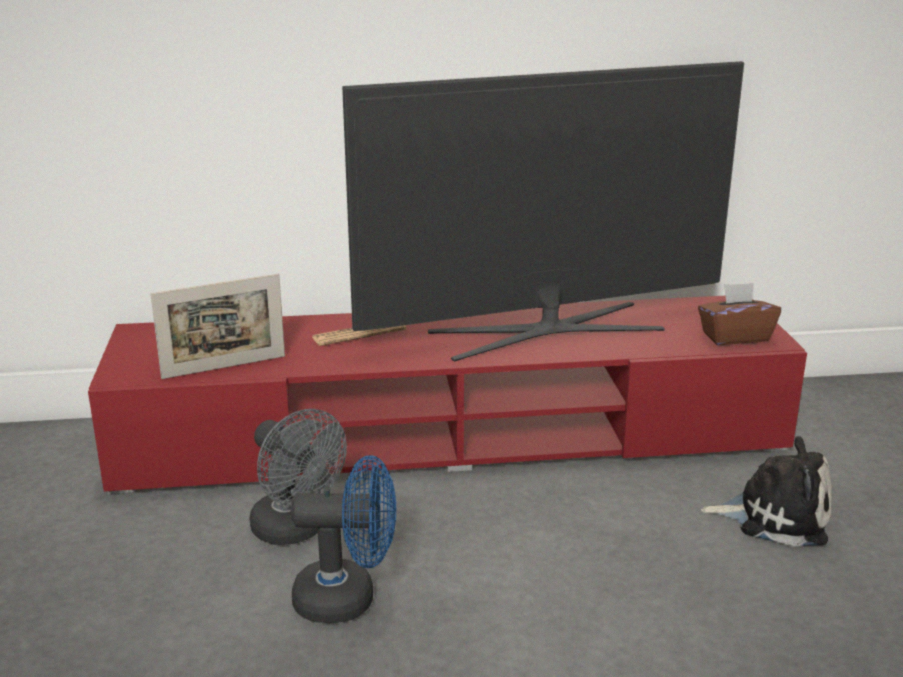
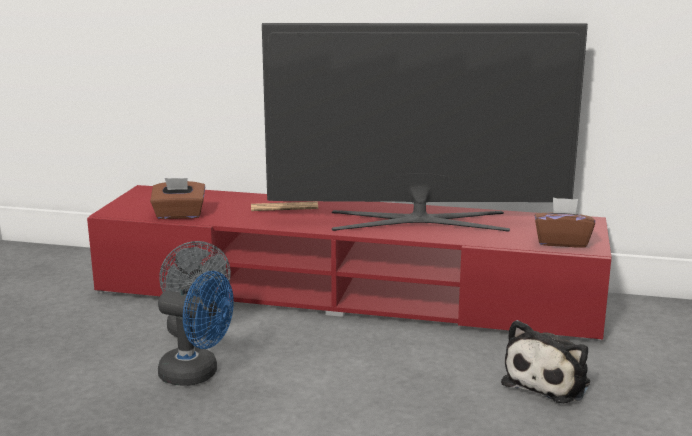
camera: 20 degrees right, 5 degrees down
(224, 367) = (179, 215): picture frame -> brown tissue box
(775, 516) = (549, 382): plush toy -> plush toy turned 90 degrees clockwise

